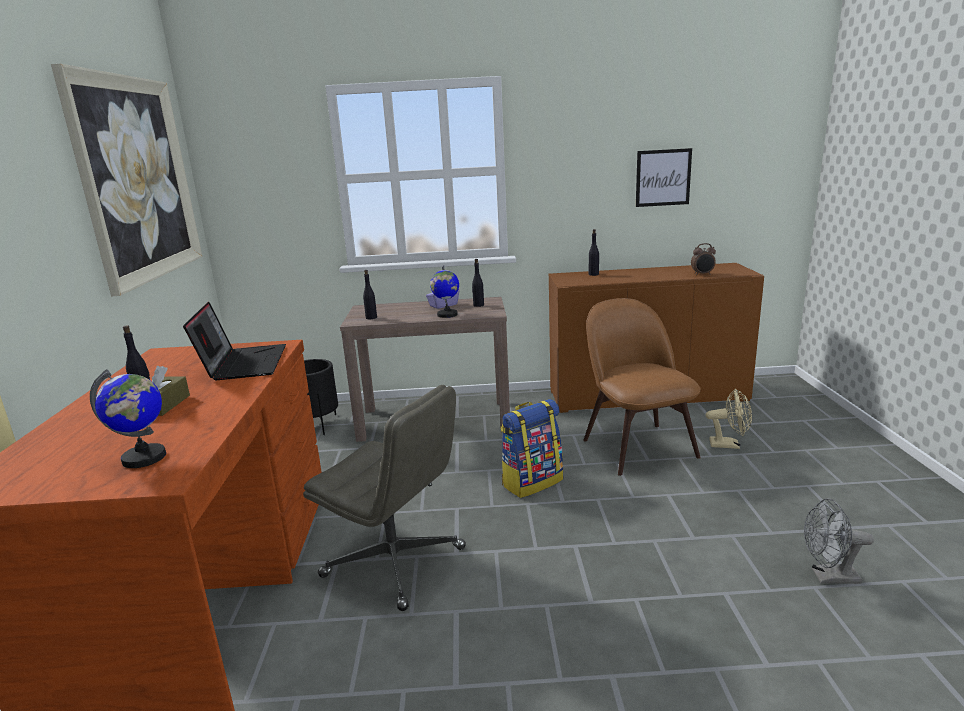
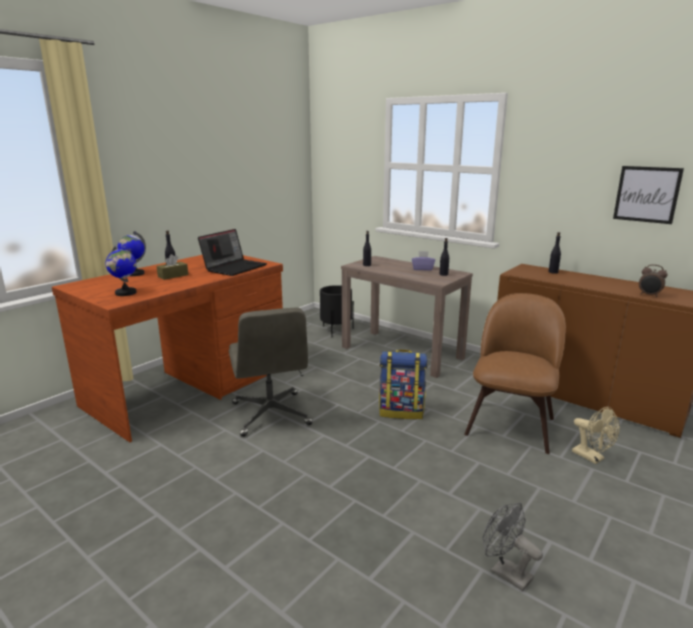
camera: 40 degrees right, 0 degrees up
(137, 179) = (254, 154): picture -> none
(447, 315) = (410, 275): globe -> globe (134, 274)

